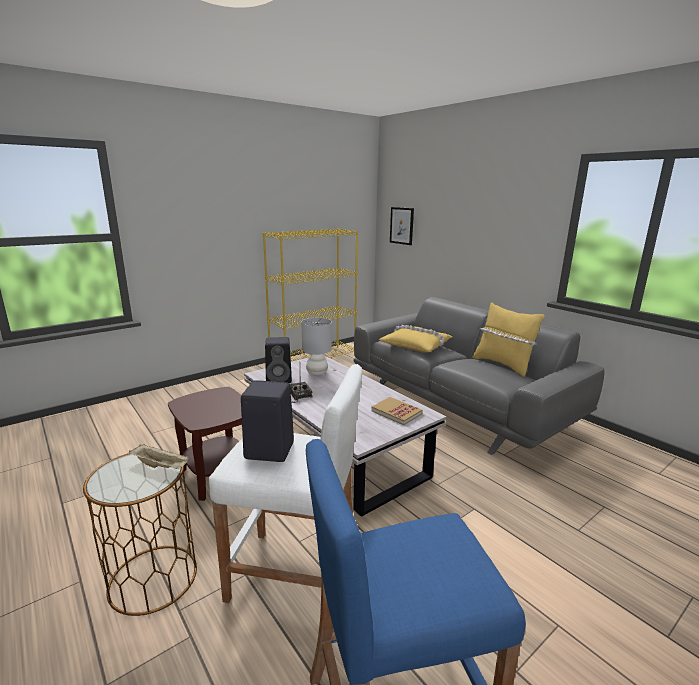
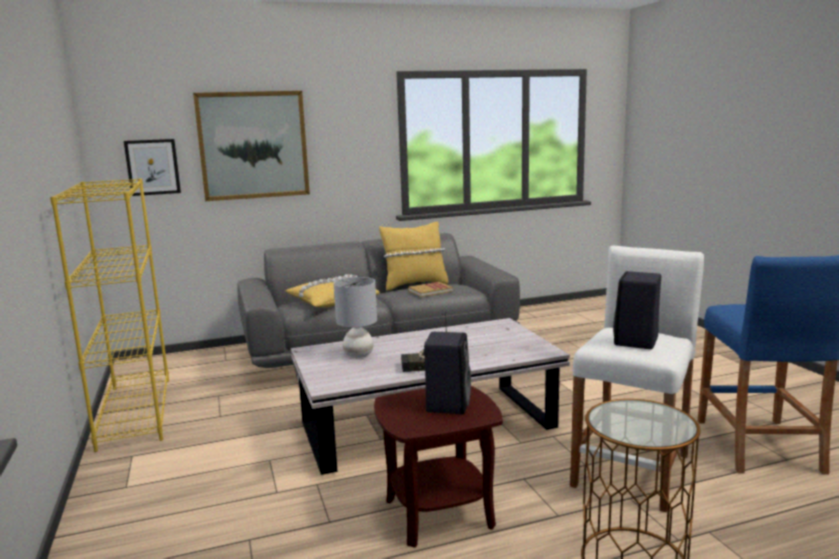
camera: 70 degrees left, 5 degrees down
(161, 466) = (626, 408): beige tray -> none
(280, 379) = (358, 375): black speaker -> black speaker (448, 404)
(396, 412) = (492, 332): book -> book (430, 291)
(454, 218) = (253, 145): none -> picture

